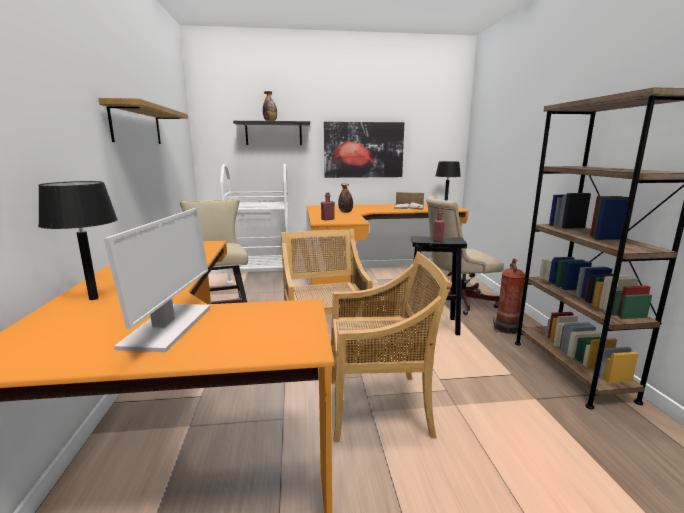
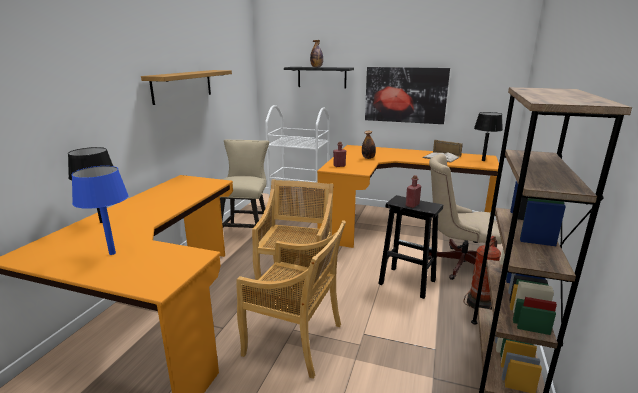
camera: 25 degrees right, 5 degrees up
(168, 327) = (112, 253): monitor -> blue table lamp

